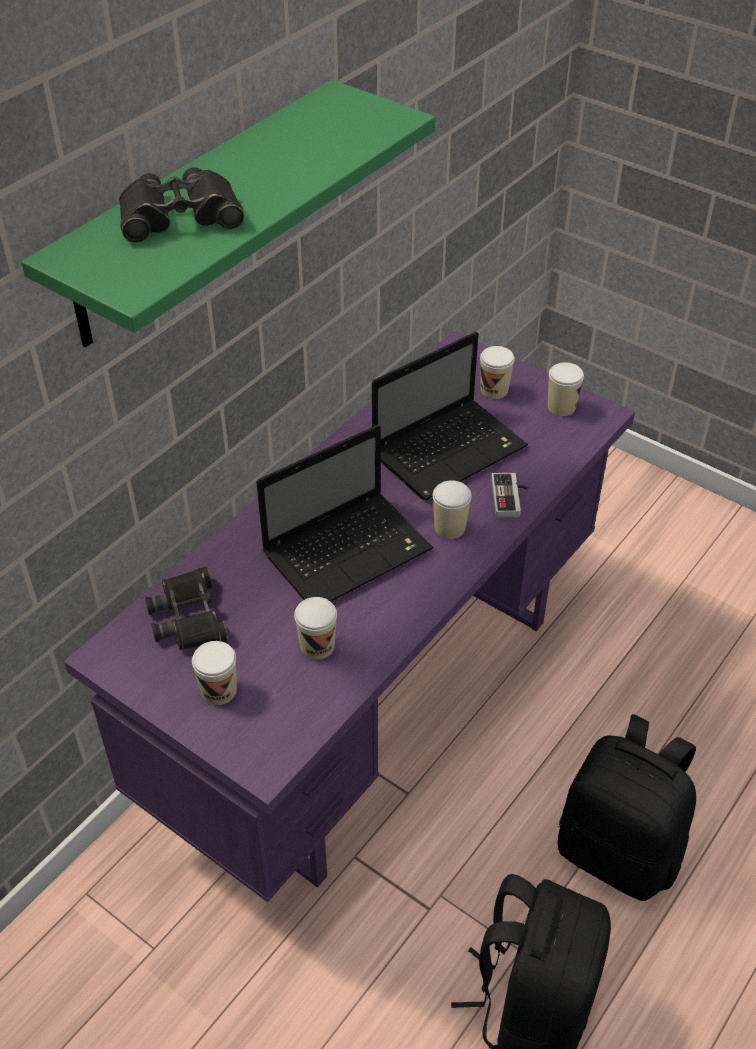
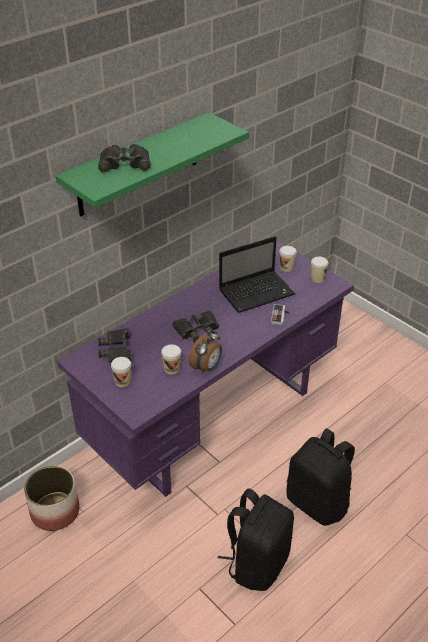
camera: 10 degrees right, 5 degrees down
(96, 957) = (55, 511): none -> planter
(349, 550) = (197, 330): laptop -> black binoculars
(390, 633) = (207, 367): none -> alarm clock
(450, 527) = (247, 326): cup -> none

